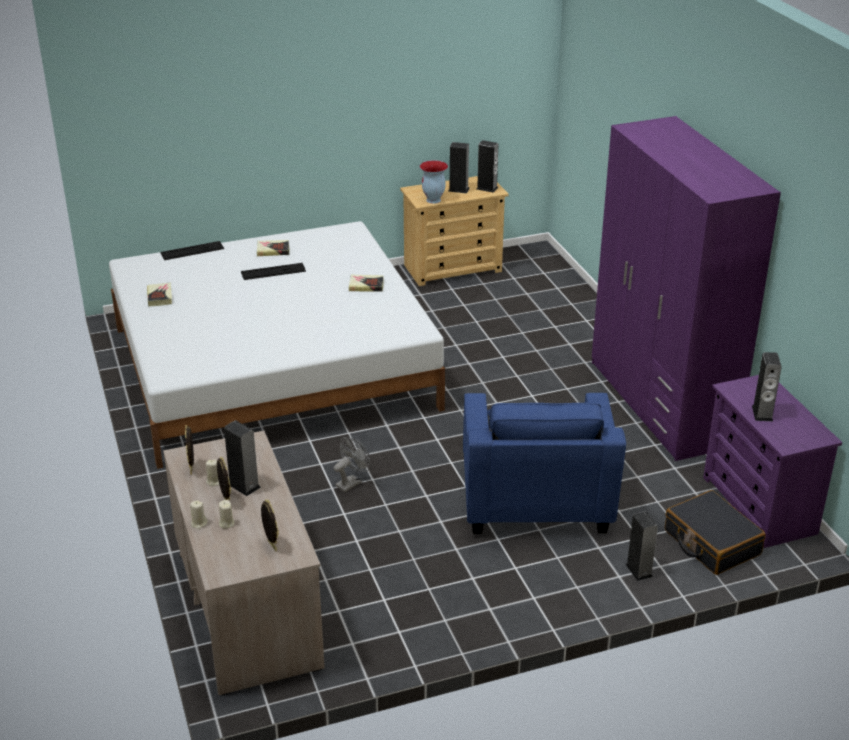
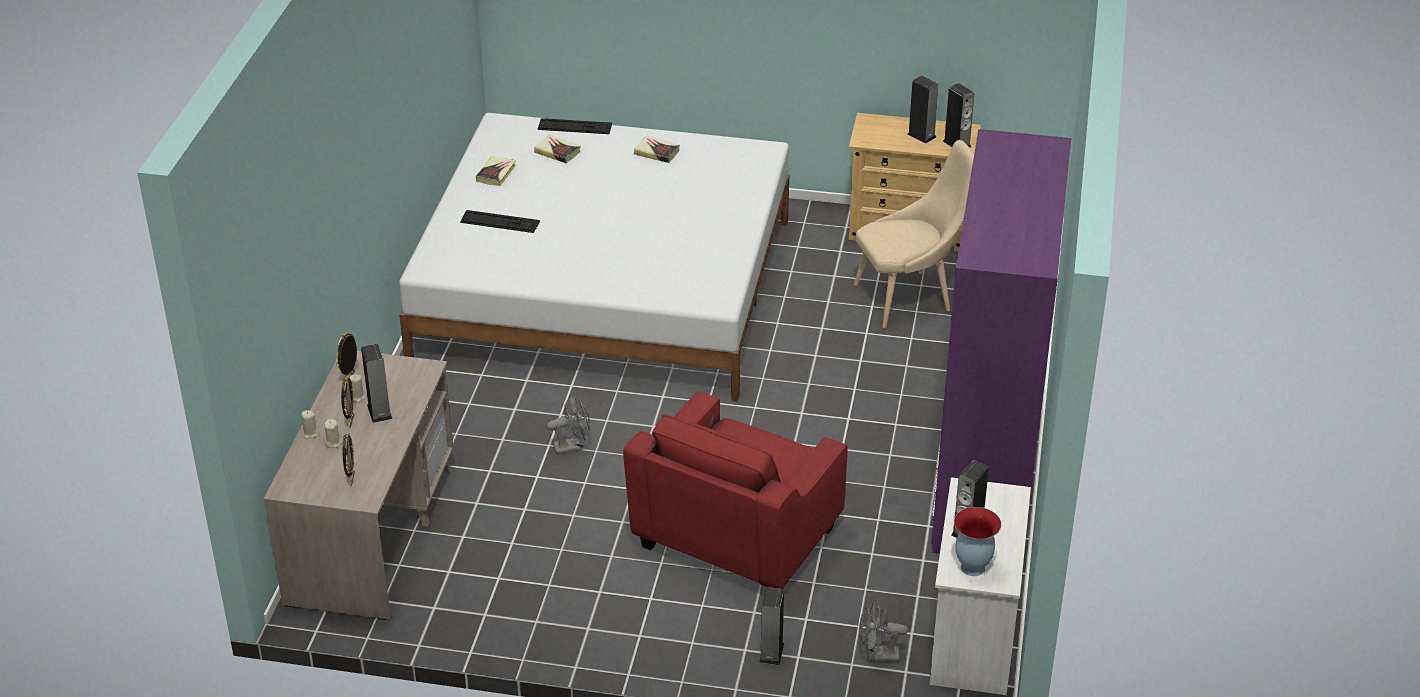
camera: 30 degrees right, 5 degrees up
(273, 271) = (634, 179): keyboard -> keyboard (500, 222)
(366, 286) = (714, 228): book -> book (557, 152)
(433, 200) = (878, 142): vase -> vase (972, 568)
(495, 308) = (909, 297): none -> beige chair
(534, 501) = (735, 538): blue armchair -> red armchair
(711, 542) = (877, 656): black suitcase -> grey fan
(759, 505) = (973, 638): purple dresser -> white dresser

